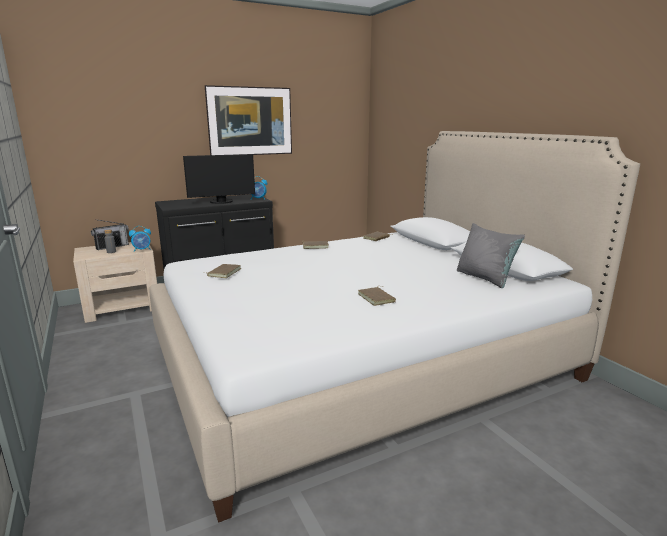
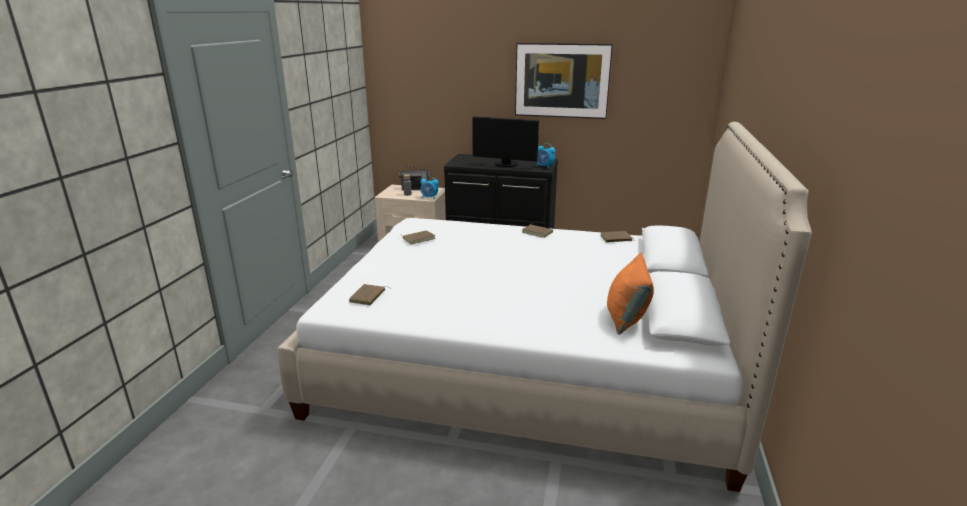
camera: 40 degrees right, 5 degrees up
(377, 298) = (484, 301): brown book -> brown book (368, 297)
(485, 278) = (626, 318): grey pillow -> orange pillow

